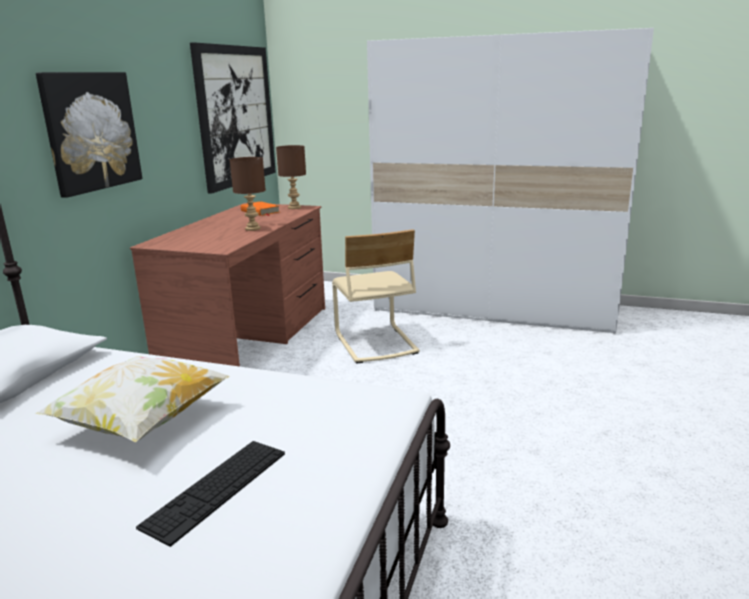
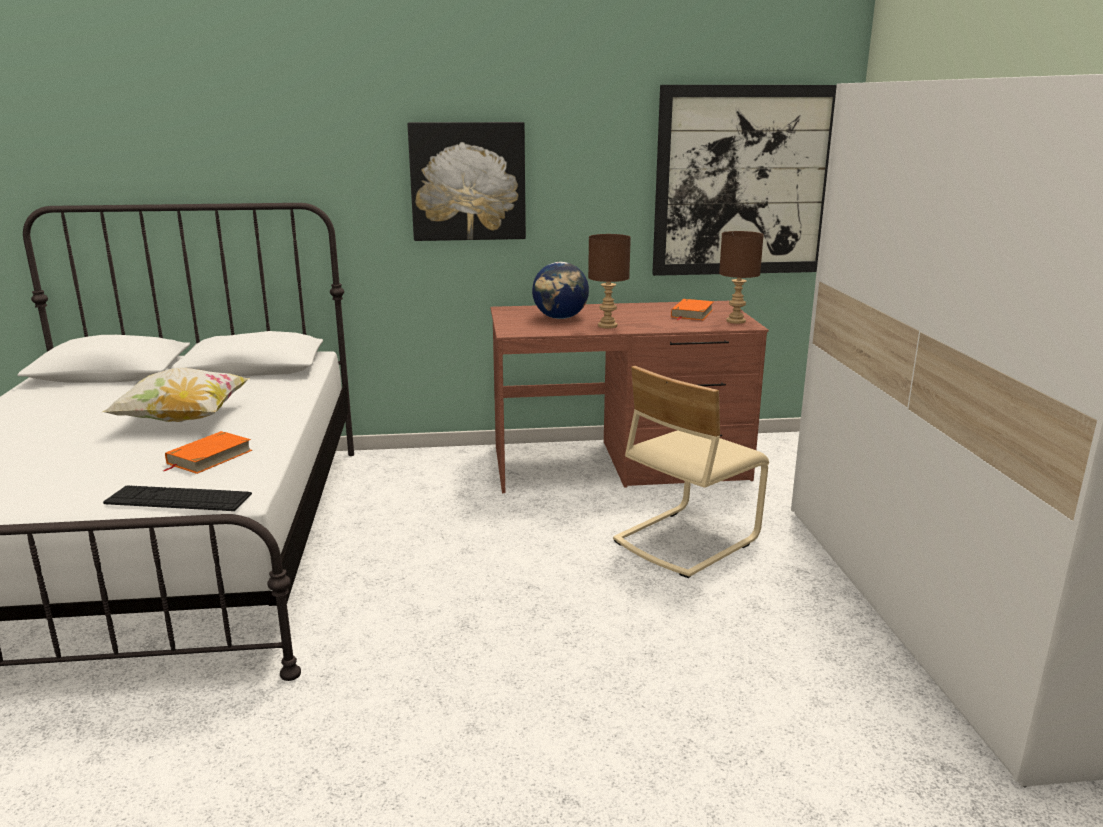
camera: 65 degrees right, 0 degrees up
(209, 235) = (560, 318): none -> globe
(217, 488) = (83, 464): keyboard -> keyboard (178, 499)
(281, 410) = (209, 457): none -> orange book

